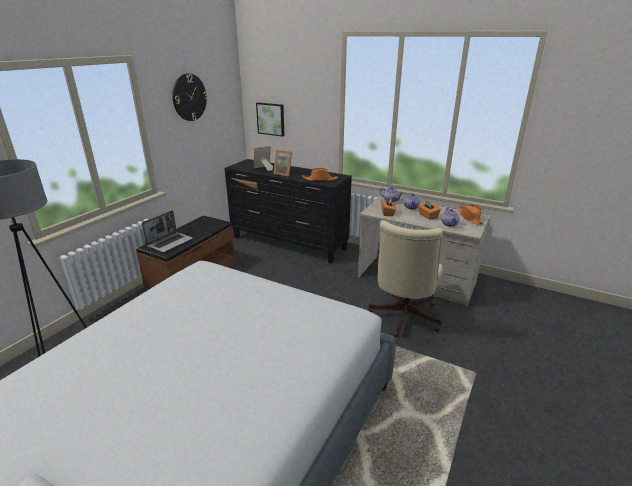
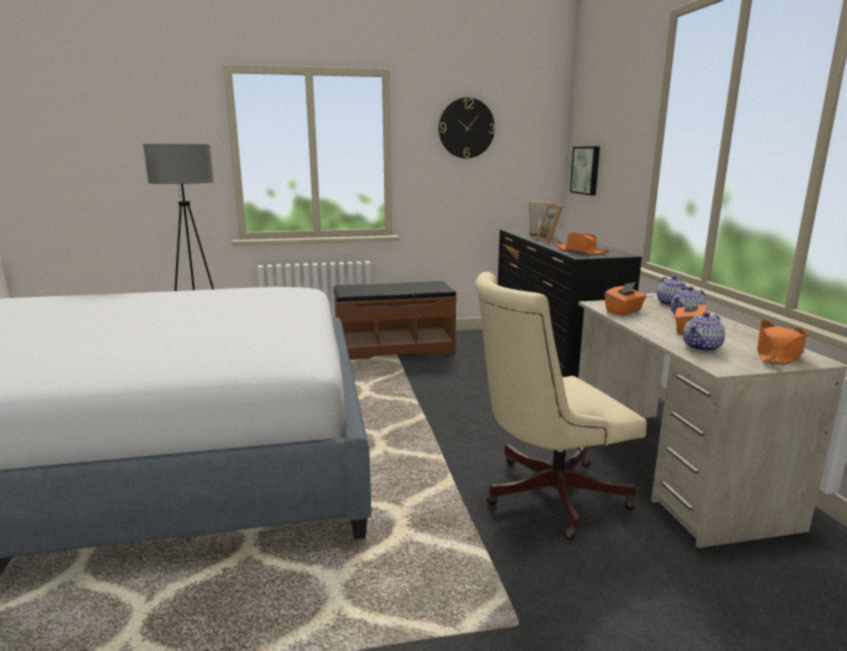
camera: 50 degrees right, 10 degrees down
(170, 242) = (365, 289): laptop -> none

